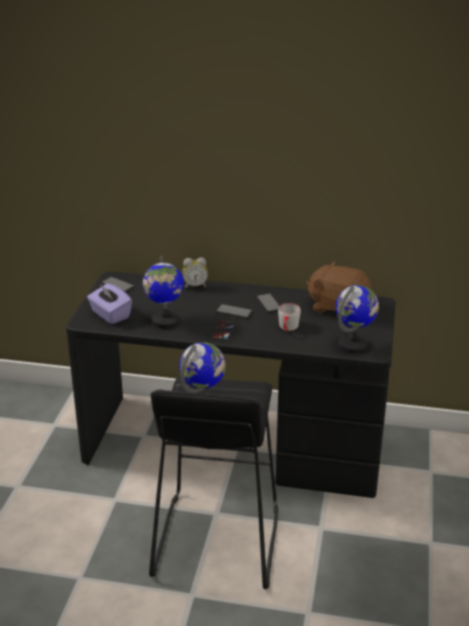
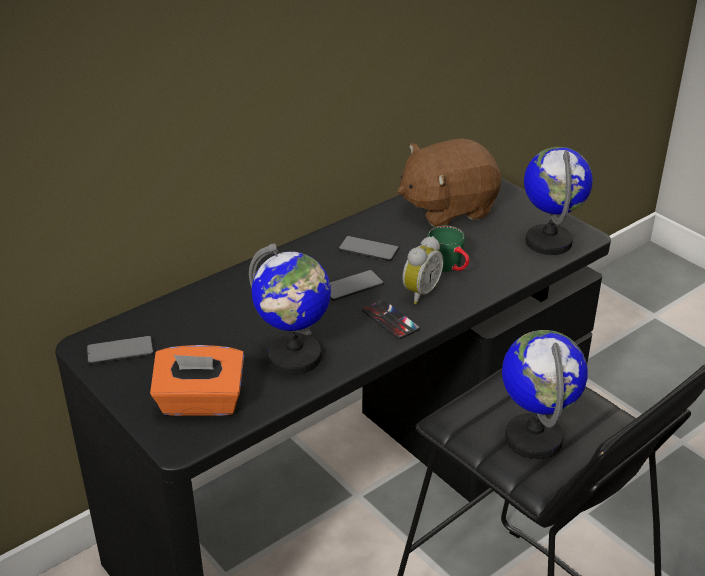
camera: 50 degrees left, 5 degrees up
(110, 315) = (200, 403): purple tissue box -> orange tissue box
(195, 286) = (233, 283): alarm clock -> alarm clock (419, 292)
(288, 328) = (450, 266): grey mug -> green mug

